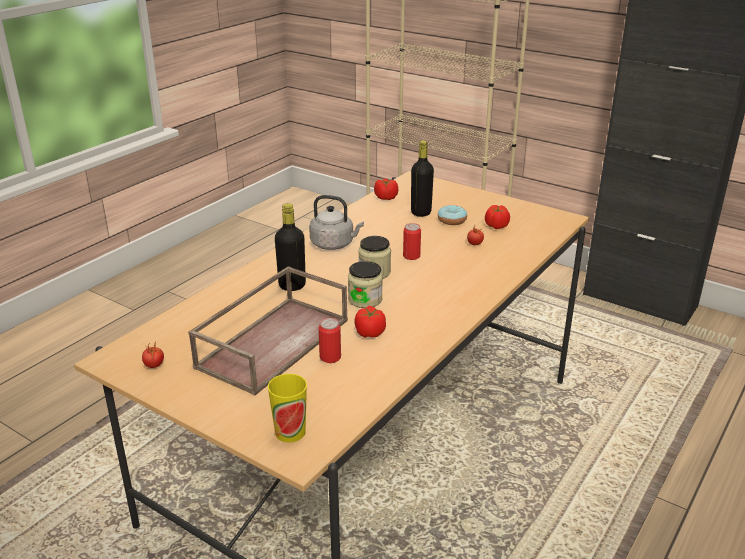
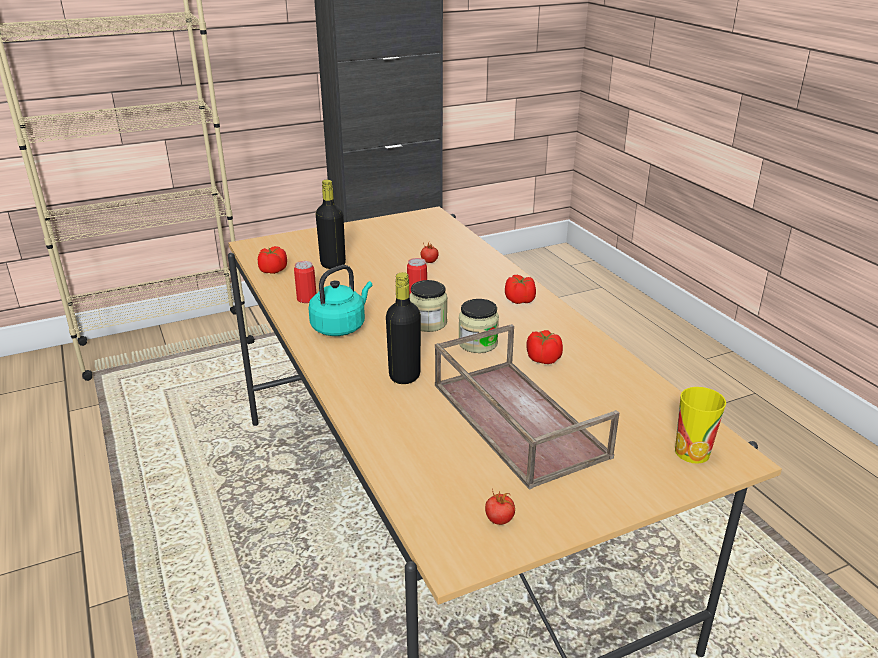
camera: 60 degrees left, 0 degrees up
(330, 357) = (572, 393): can -> can (306, 299)
(334, 244) = (340, 327): grey kettle -> turquoise kettle
(452, 220) = (370, 256): donut -> none
(496, 226) = (408, 243): tomato -> tomato (520, 300)

